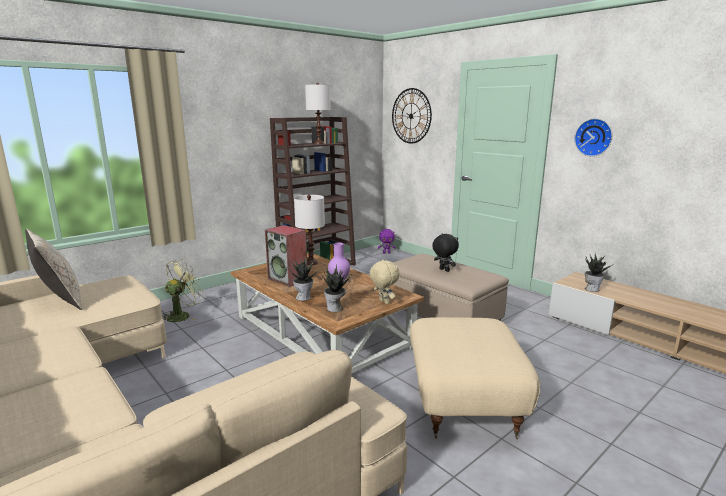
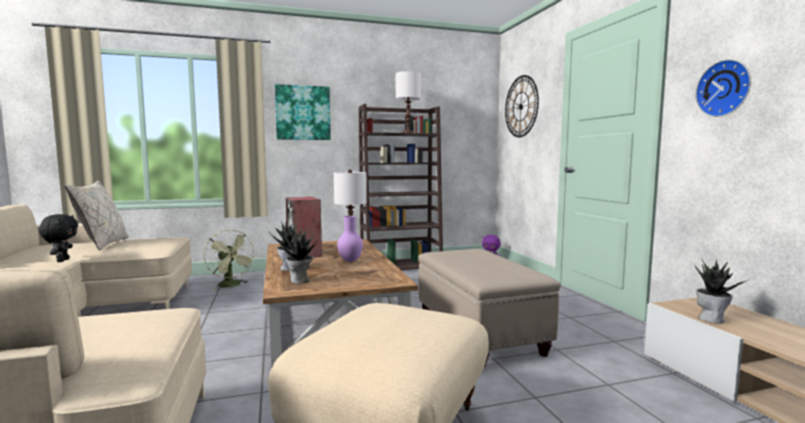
camera: 25 degrees right, 10 degrees down
(182, 315) = (232, 286): green fan -> green fan turned 75 degrees clockwise
(217, 127) = (303, 113): none -> picture
(383, 302) = (361, 283): beige plush toy -> none
(443, 270) = (477, 263): black plush toy -> black plush toy (62, 260)

